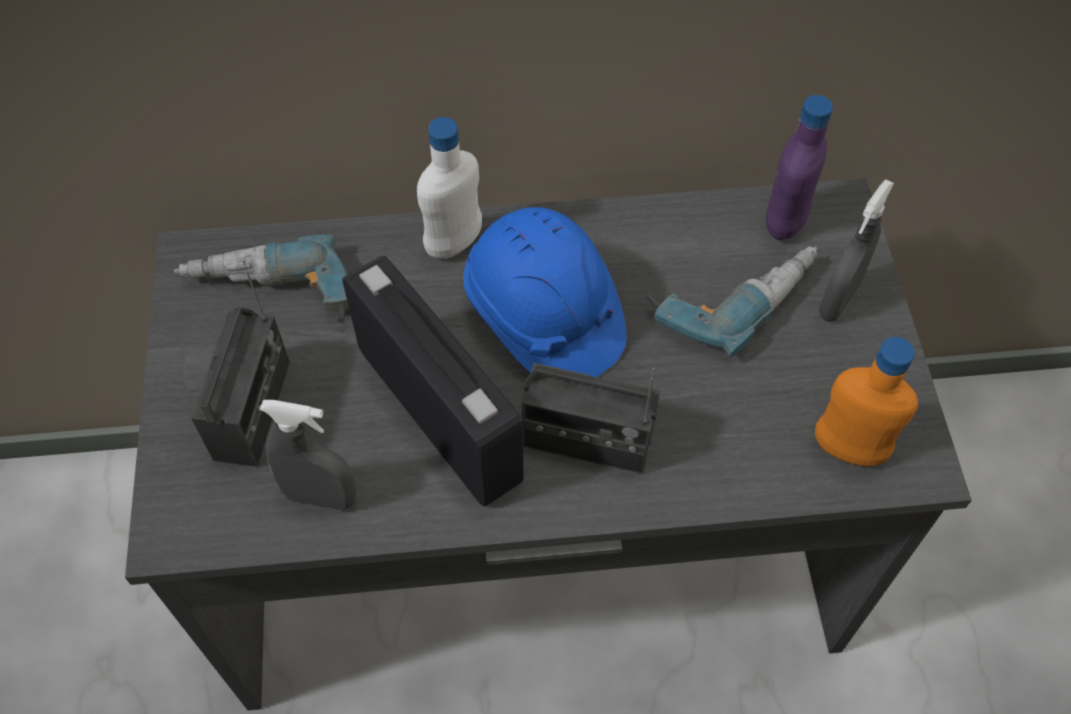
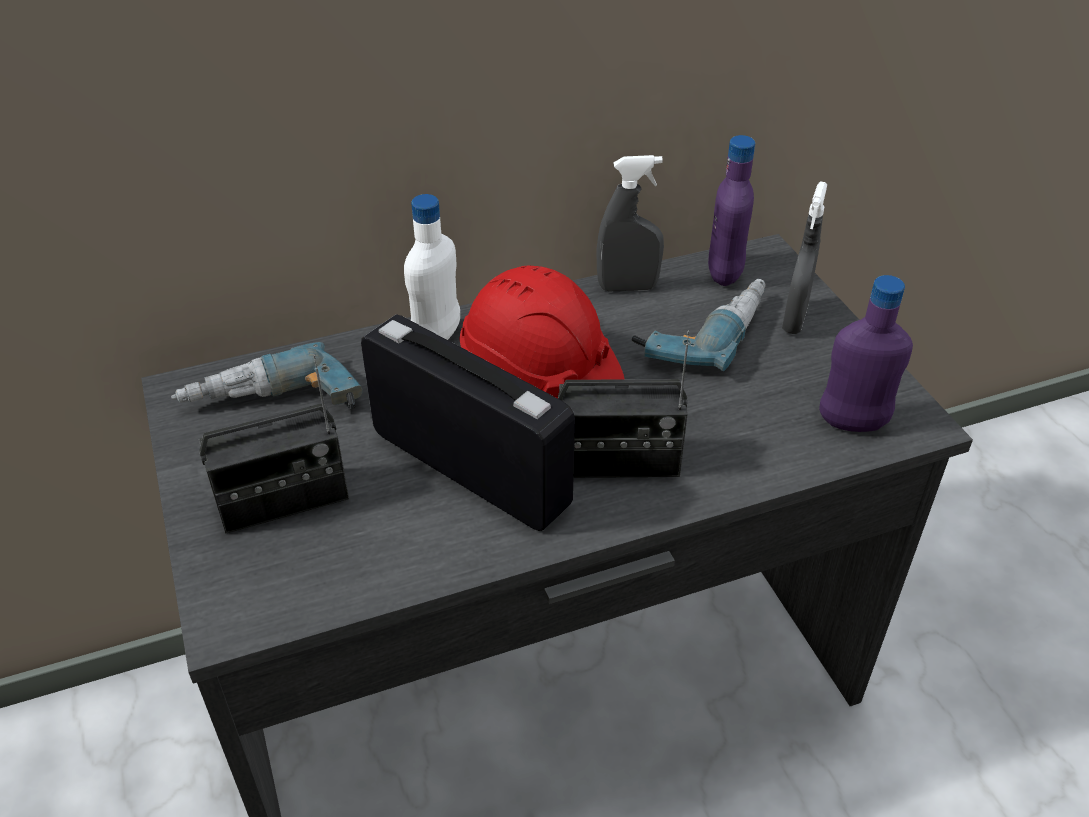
camera: 15 degrees left, 15 degrees down
(253, 410) = (283, 500): radio -> radio turned 75 degrees clockwise
(321, 497) = (376, 558): grey spray bottle -> grey spray bottle (627, 287)
(543, 316) = (540, 376): blue hard hat -> red hard hat
(848, 449) = (852, 423): orange bottle -> purple bottle

